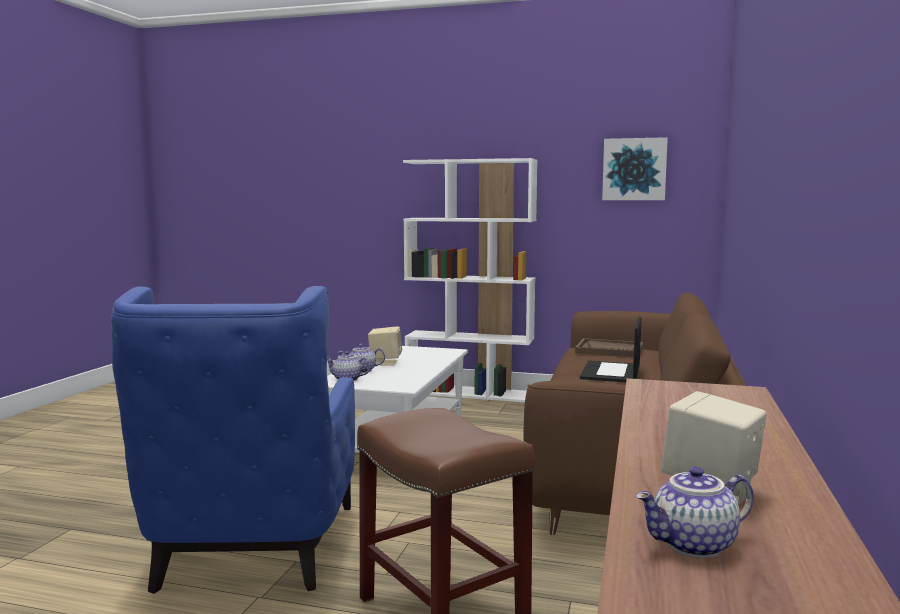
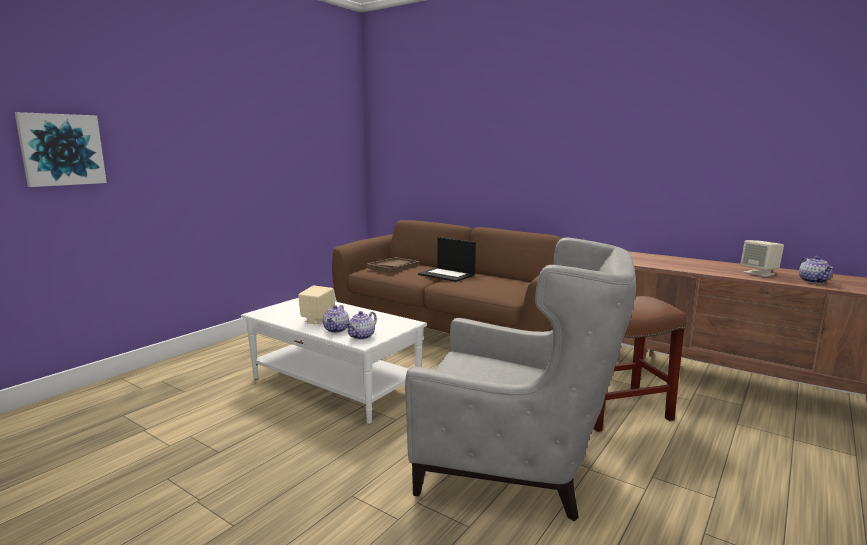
camera: 70 degrees left, 5 degrees up
(251, 551) = (515, 468): blue armchair -> grey armchair
(470, 393) = (244, 341): white bookcase -> none
(634, 169) = (323, 136): picture -> picture (62, 149)

